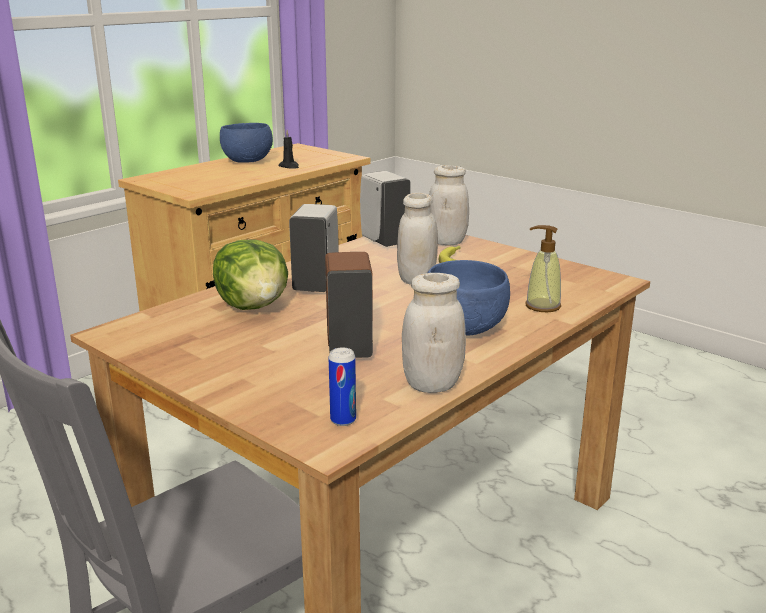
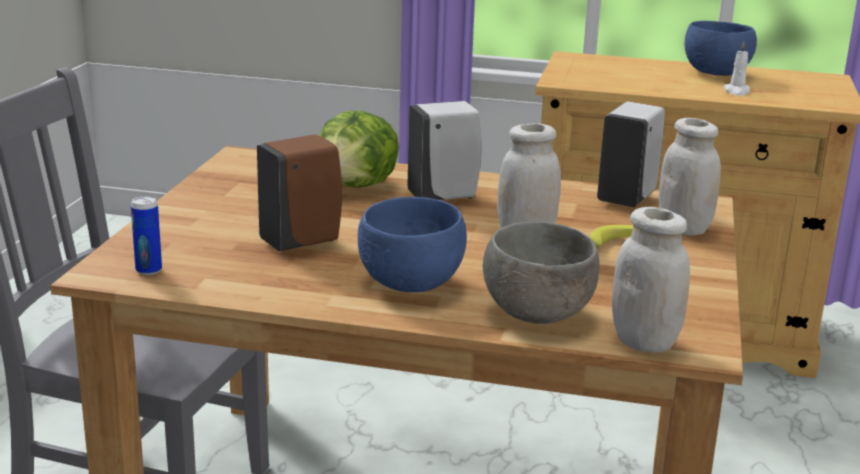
camera: 60 degrees right, 0 degrees up
(289, 166) = (737, 91): black candle -> white candle
(432, 384) = (253, 292): white jar -> white jar (644, 342)
(542, 306) = (536, 315): soap dispenser -> grey bowl

